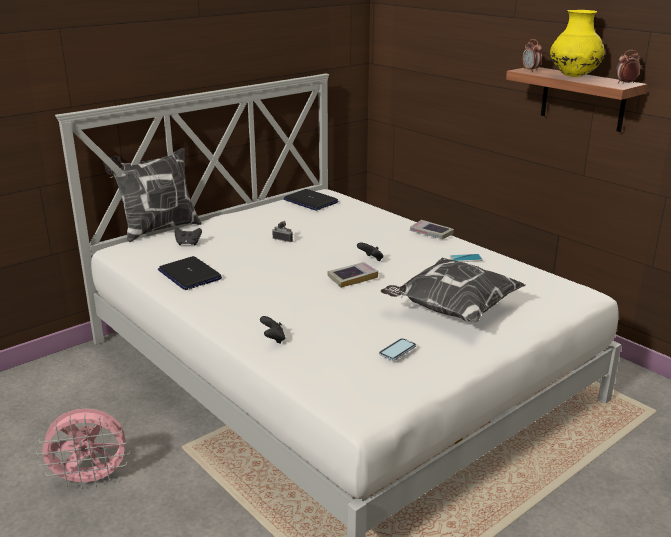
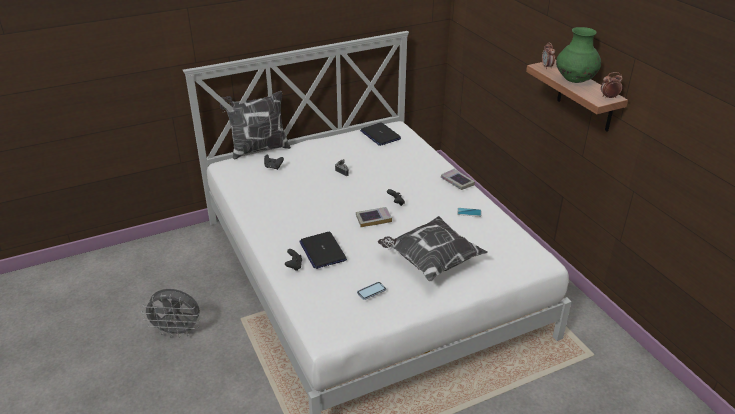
camera: 15 degrees right, 10 degrees up
(91, 479) = (177, 331): pink fan -> grey fan
(189, 274) = (262, 197): laptop -> laptop (322, 251)
(574, 76) = (575, 81): yellow vase -> green vase

